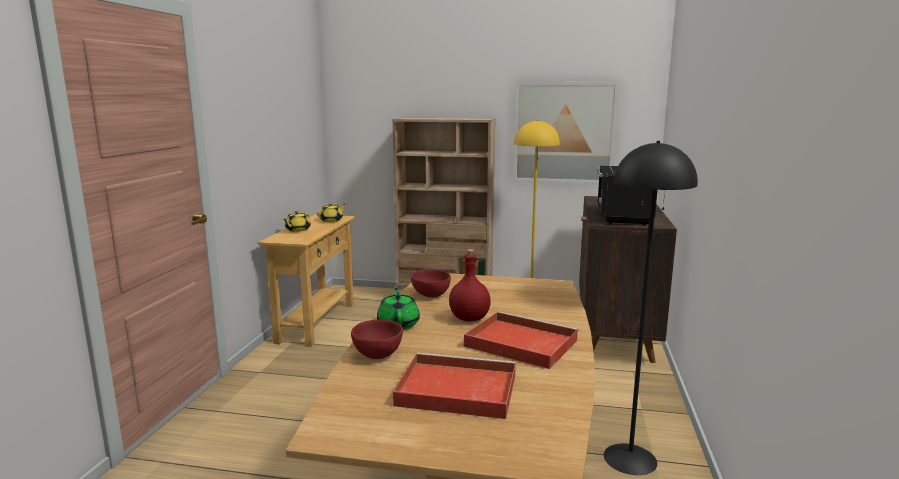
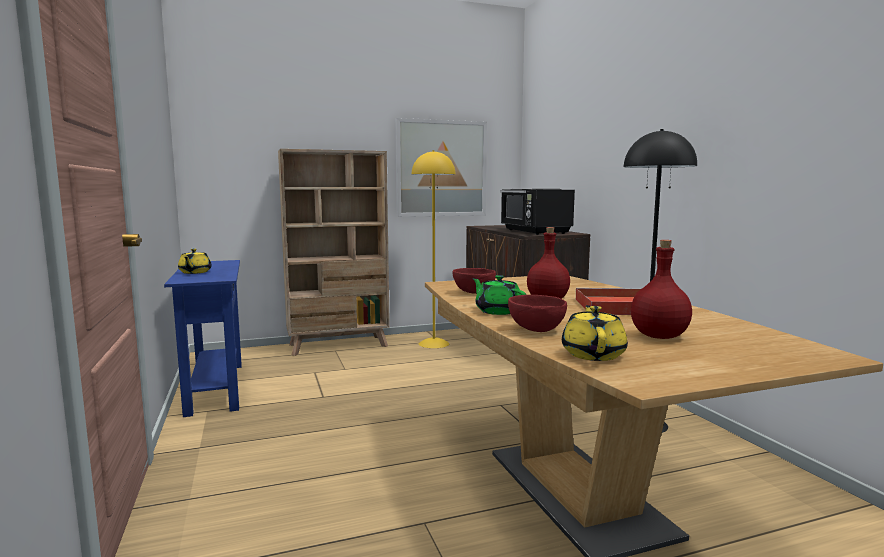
camera: 30 degrees left, 5 degrees down
(316, 322) = (215, 388): beige console table -> blue console table
(331, 220) = (220, 264): yellow teapot -> yellow teapot (593, 354)
(454, 390) = (659, 337): red tray -> red bottle

